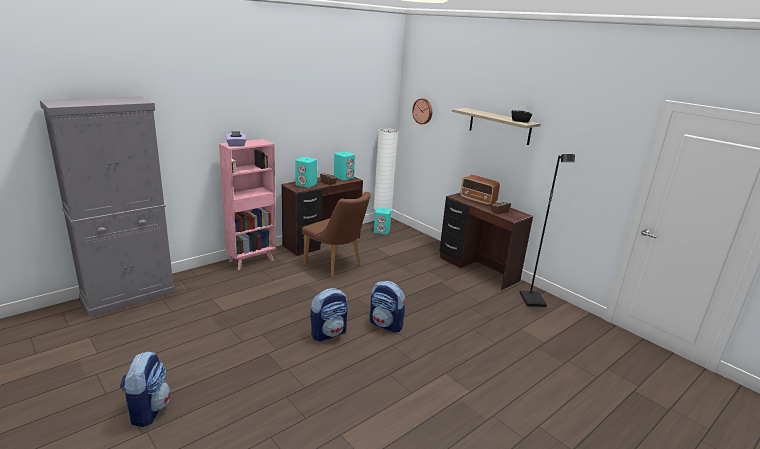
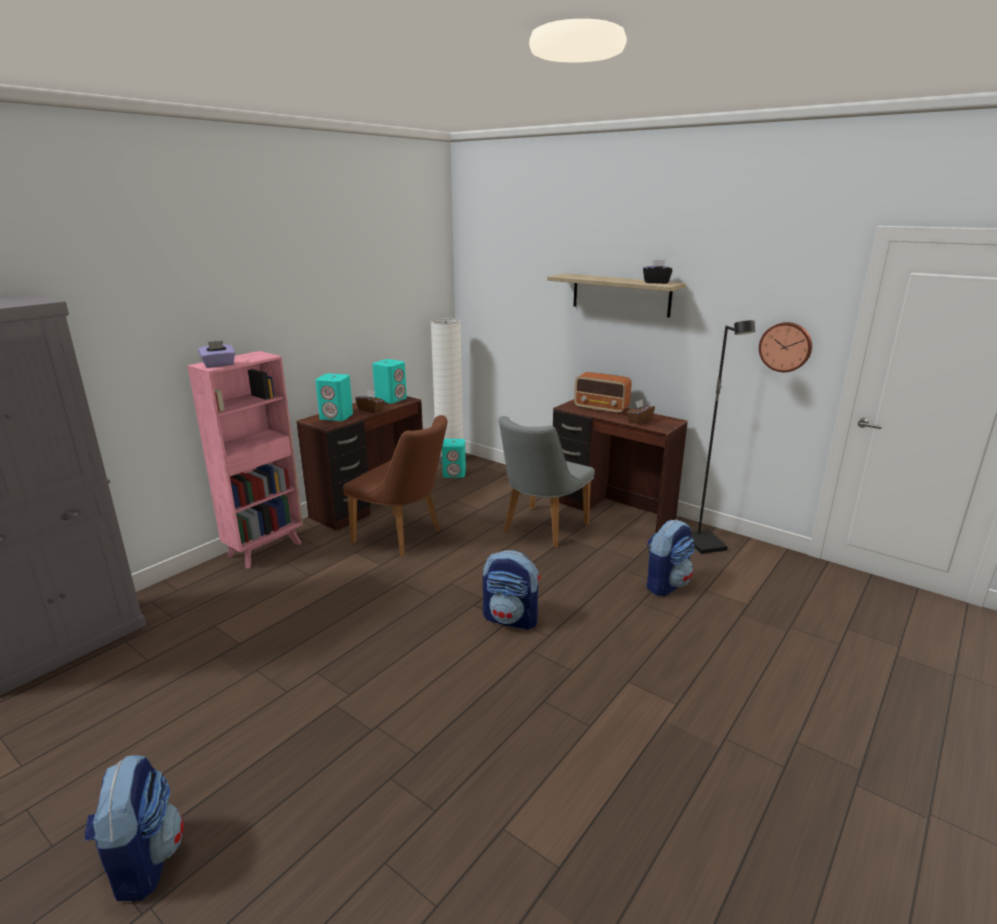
camera: 10 degrees left, 0 degrees up
(329, 333) = (426, 650): backpack -> backpack (666, 584)
(423, 111) = (495, 286): wall clock -> wall clock (785, 346)
(425, 274) = (540, 529): none -> grey chair

